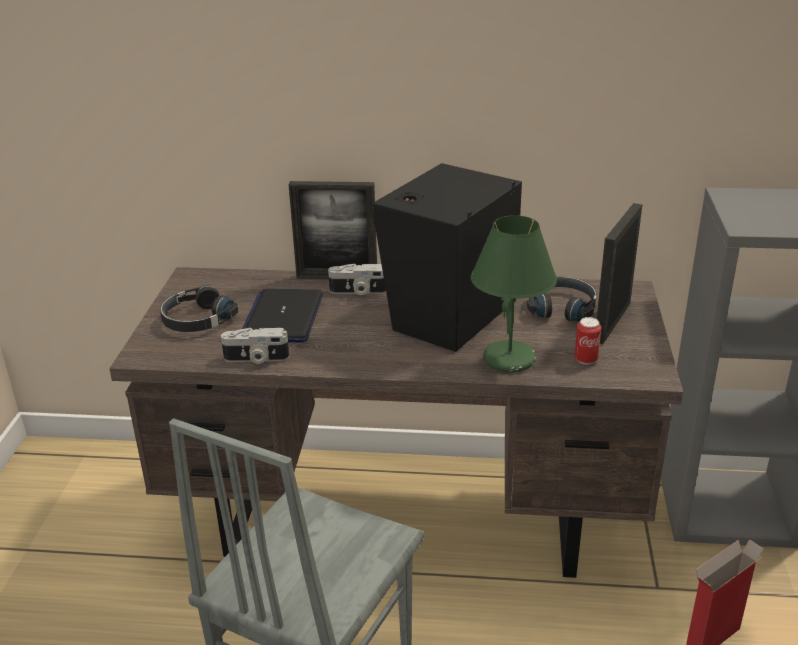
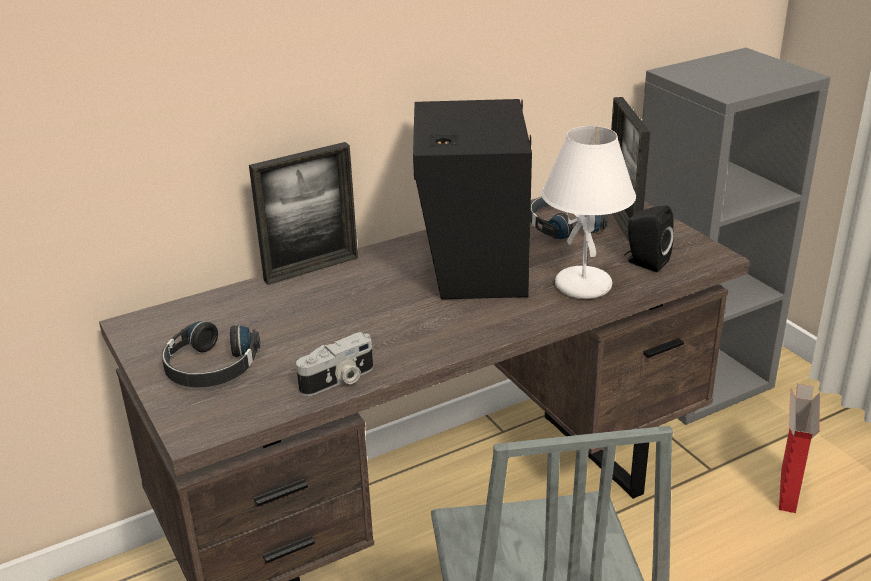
camera: 35 degrees left, 0 degrees up
(283, 317) = (308, 328): laptop -> none
(358, 292) = (354, 275): camera -> none
(510, 359) = (584, 286): green table lamp -> white table lamp
(585, 360) = (645, 262): can -> black speaker

